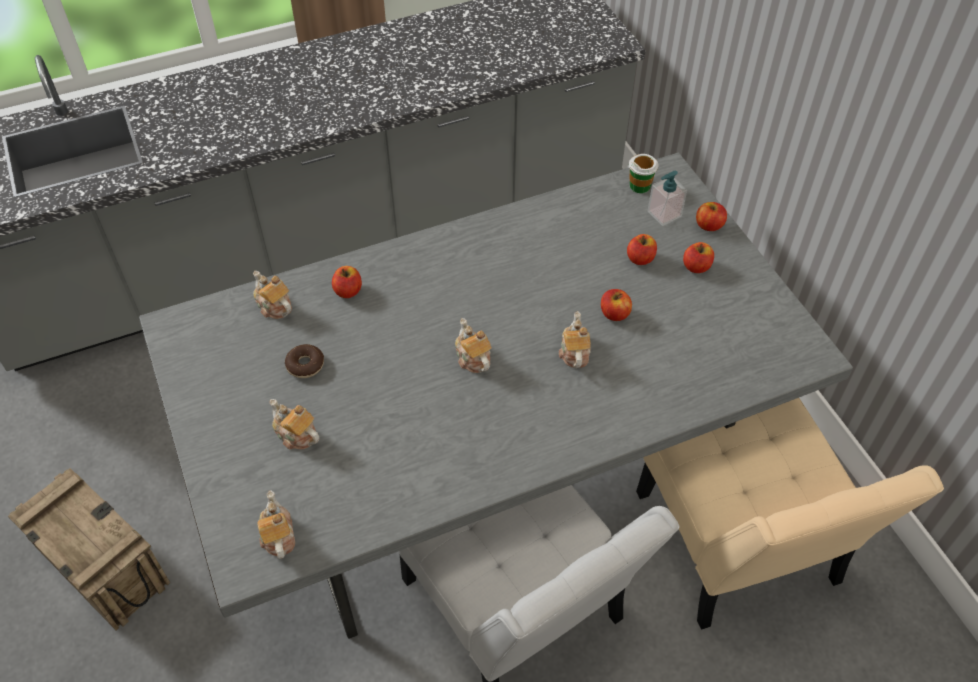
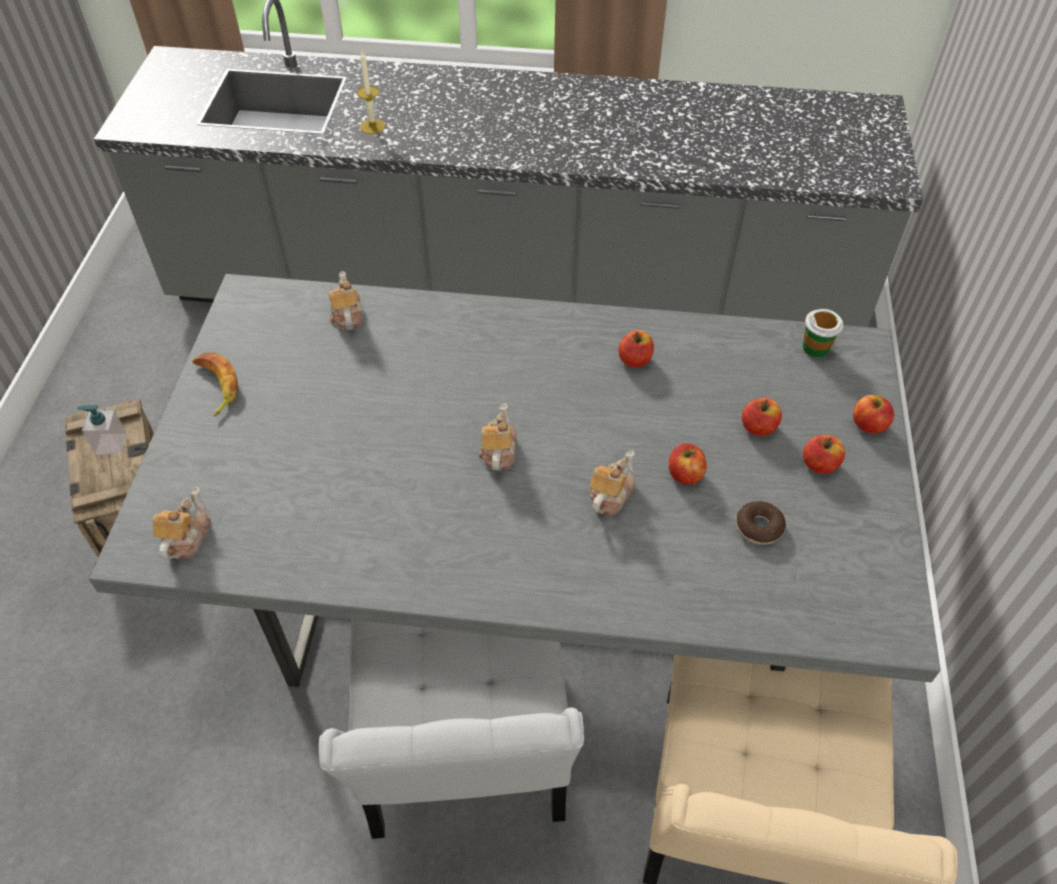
camera: 30 degrees right, 0 degrees up
(182, 141) = (372, 126): none -> candle
(206, 410) = (215, 386): none -> banana
(296, 434) = (275, 447): teapot -> none
(305, 365) = (333, 384): donut -> donut (759, 527)
(348, 291) = (425, 330): apple -> apple (635, 360)
(664, 214) = (822, 390): soap dispenser -> soap dispenser (110, 444)

